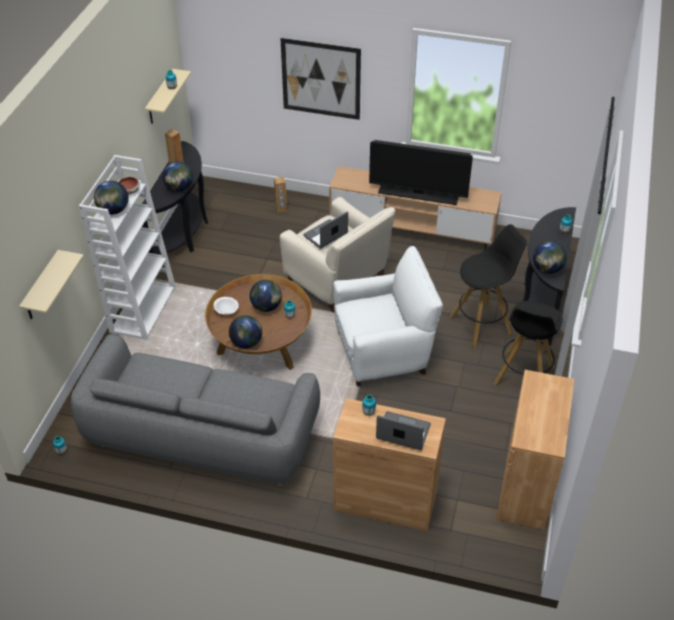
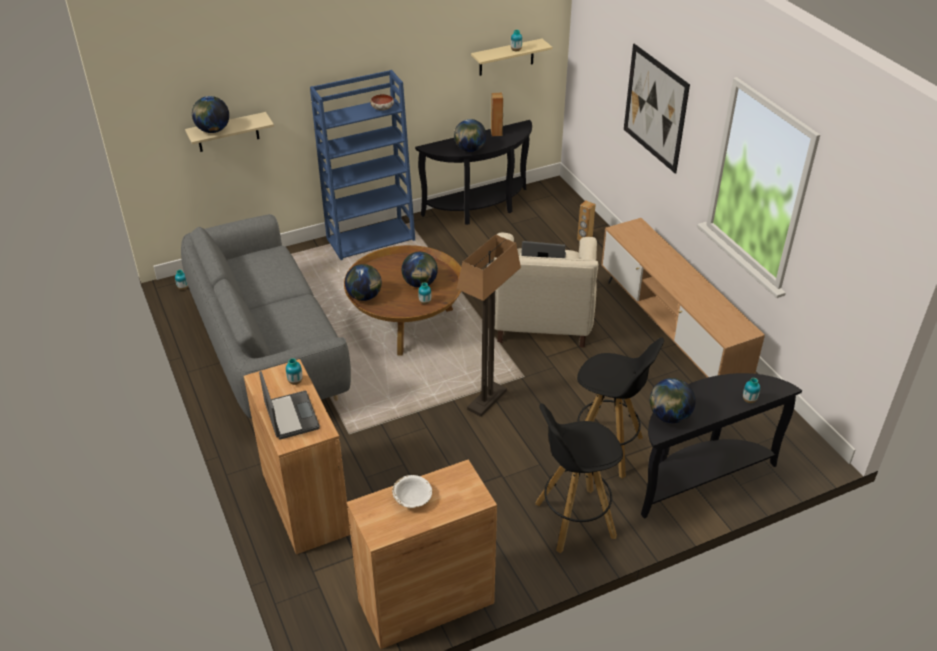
camera: 50 degrees right, 5 degrees down
(113, 210) = (350, 114): globe -> globe (213, 130)
(143, 309) = (371, 239): white bookcase -> blue bookcase
(226, 310) = (389, 265): white bowl -> white bowl (412, 498)
(383, 352) = (487, 400): white armchair -> floor lamp
(418, 195) = (674, 284): television -> none

